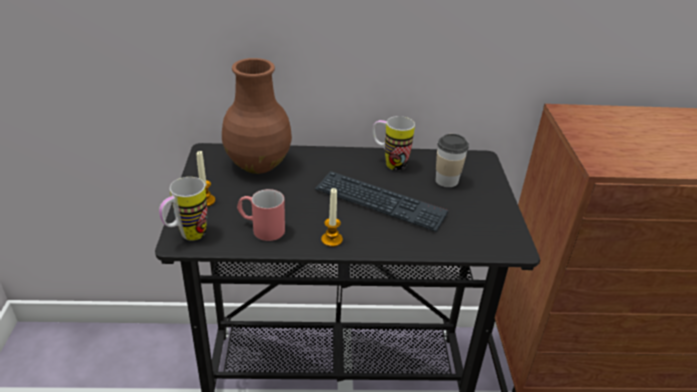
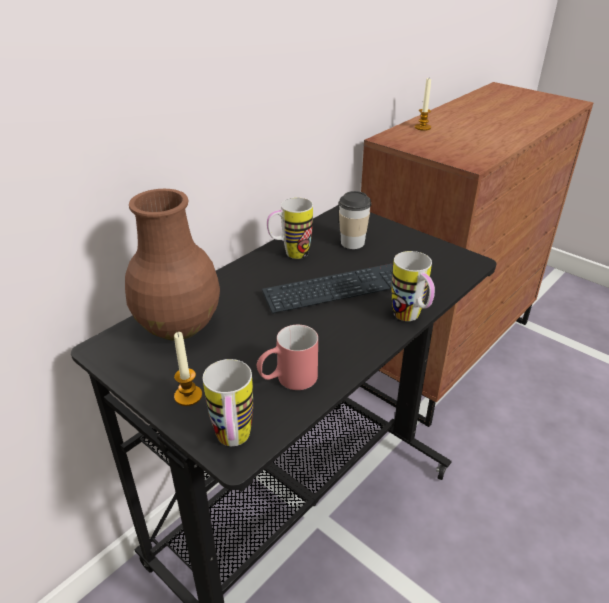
camera: 45 degrees left, 0 degrees up
(331, 240) = (357, 344): candle -> candle (422, 127)
(393, 250) = (411, 318): none -> mug

